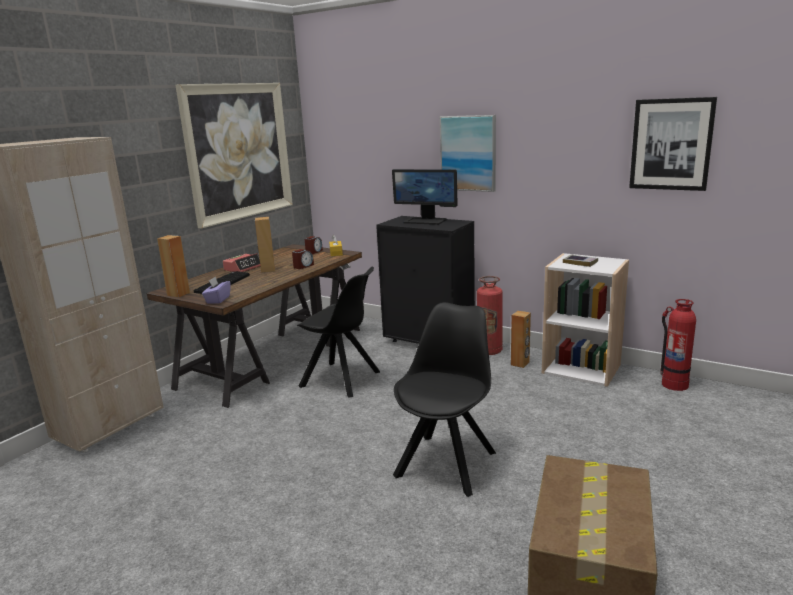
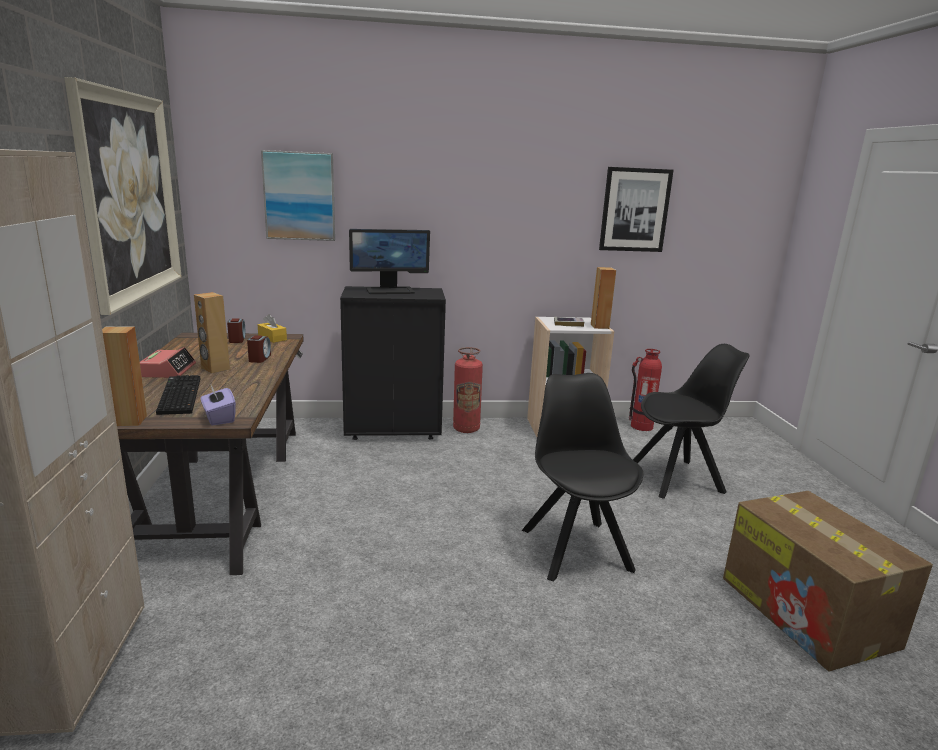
camera: 40 degrees left, 0 degrees up
(341, 380) = (352, 496): black chair -> black chair (677, 479)
(468, 153) = (432, 212): picture -> picture (299, 196)
(520, 363) = (509, 435): brown speaker -> brown speaker (600, 326)

